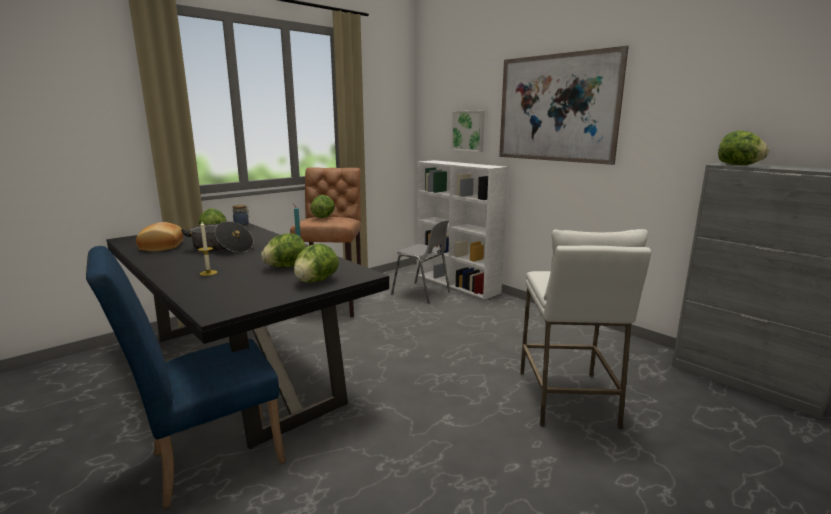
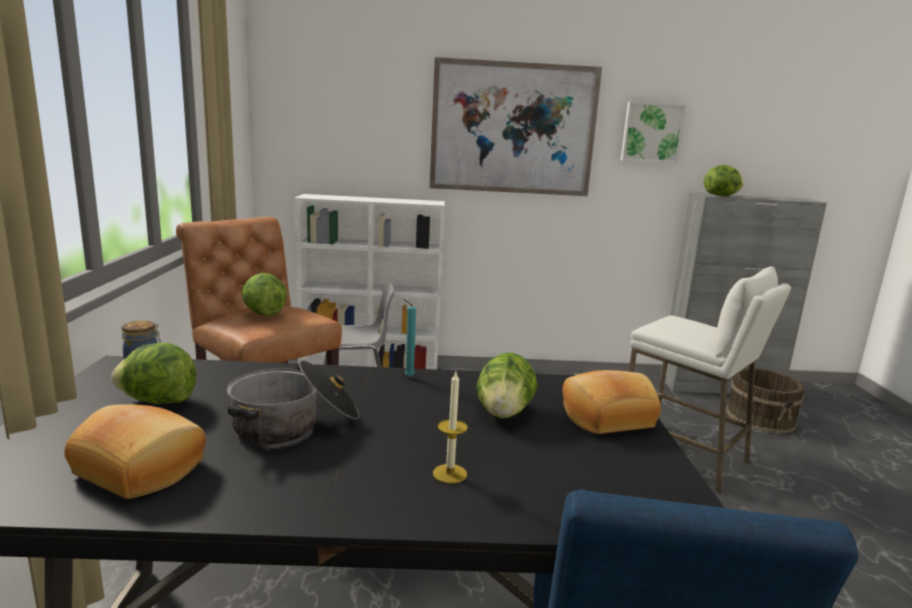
camera: 50 degrees left, 0 degrees up
(316, 281) = (606, 417): lettuce -> bread
(468, 131) = (371, 151): picture -> picture (651, 133)
(730, 416) = (761, 417): none -> brown bucket

